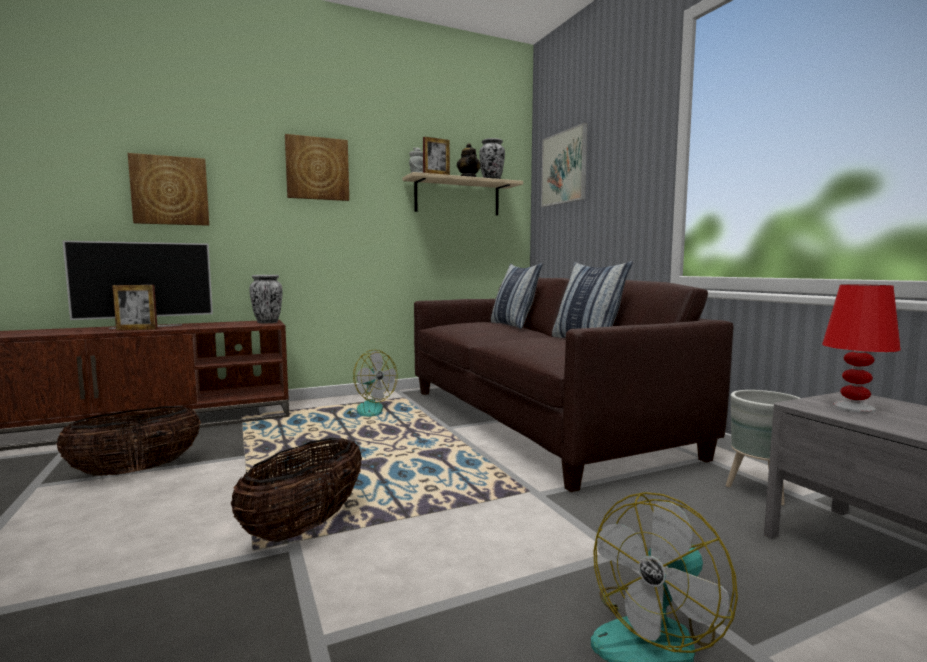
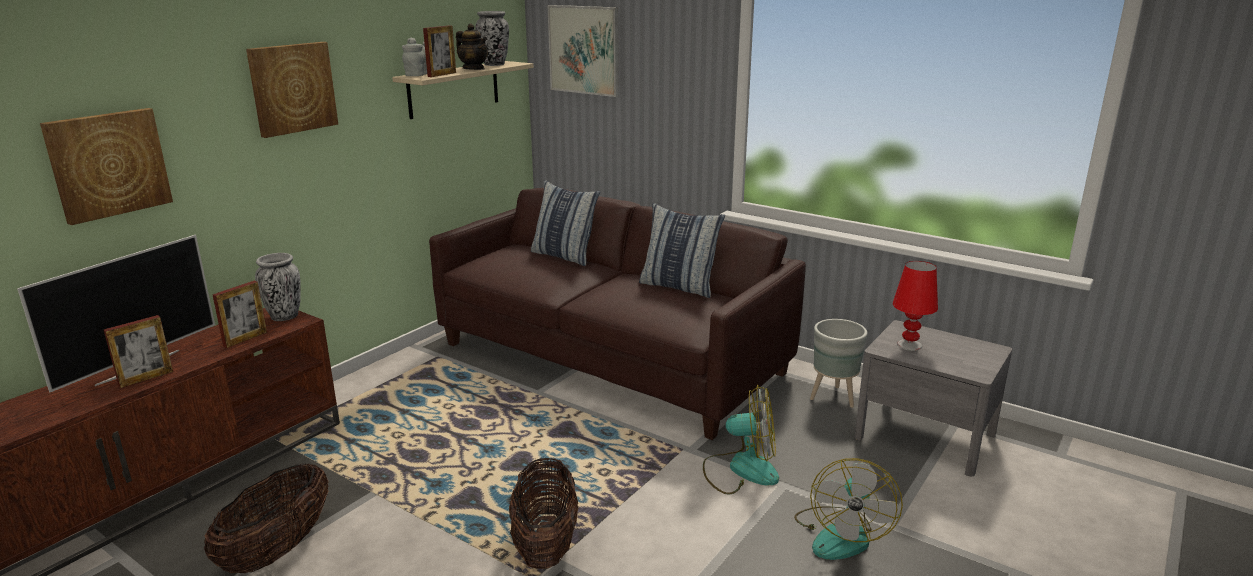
camera: 30 degrees left, 15 degrees up
(224, 325) = (245, 339): none -> picture frame
(364, 410) = (415, 389): fan -> fan (741, 469)

